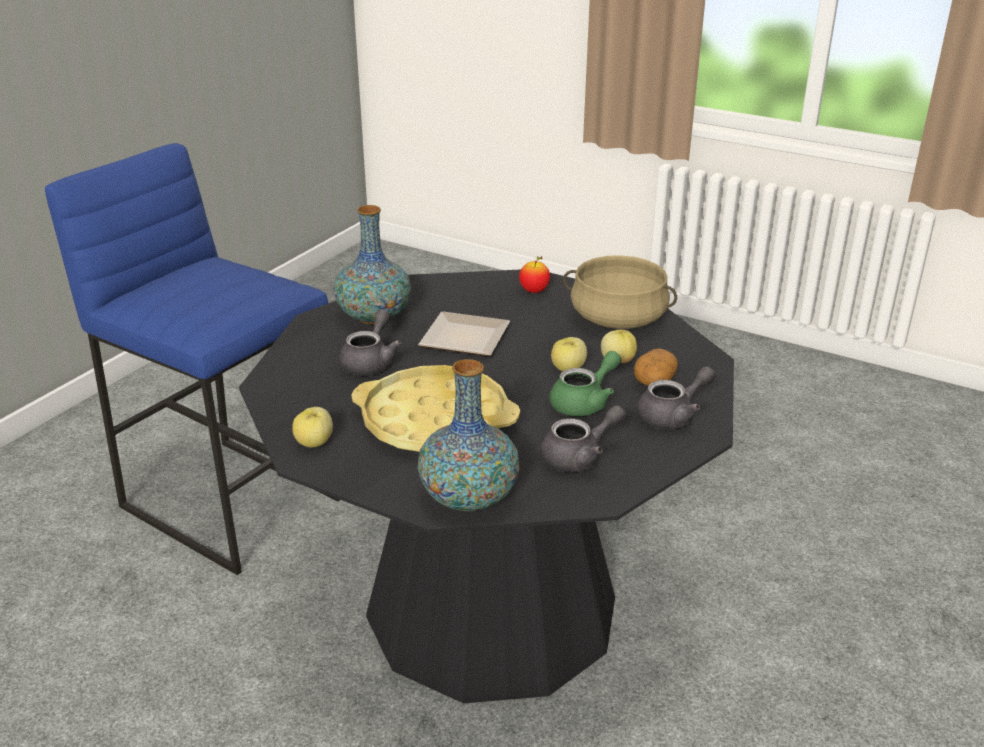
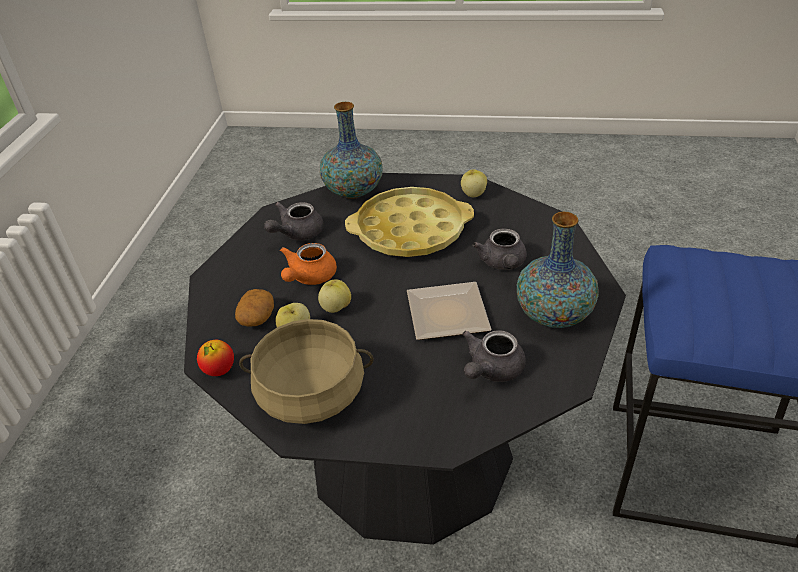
camera: 160 degrees right, 10 degrees up
(534, 291) = (425, 414): apple -> apple (219, 370)
(585, 402) = (309, 277): green teapot -> orange teapot
(673, 416) = (236, 285): grey teapot -> grey teapot (491, 370)

